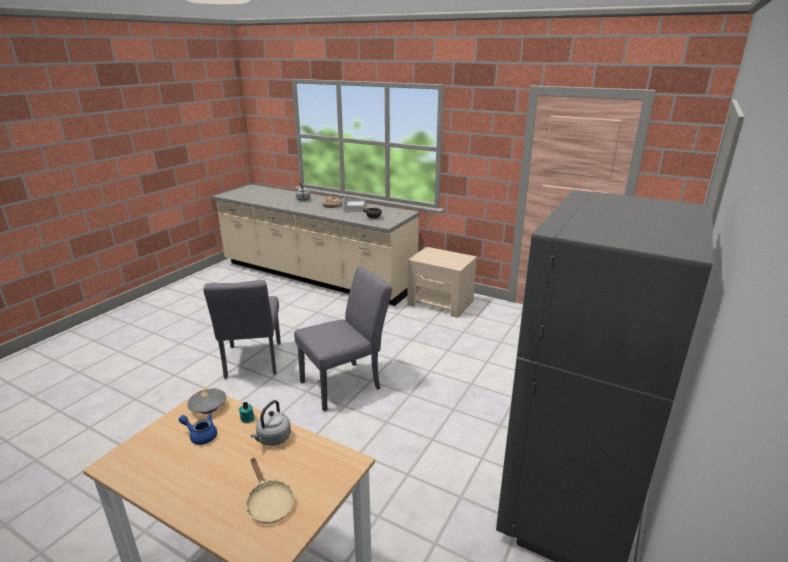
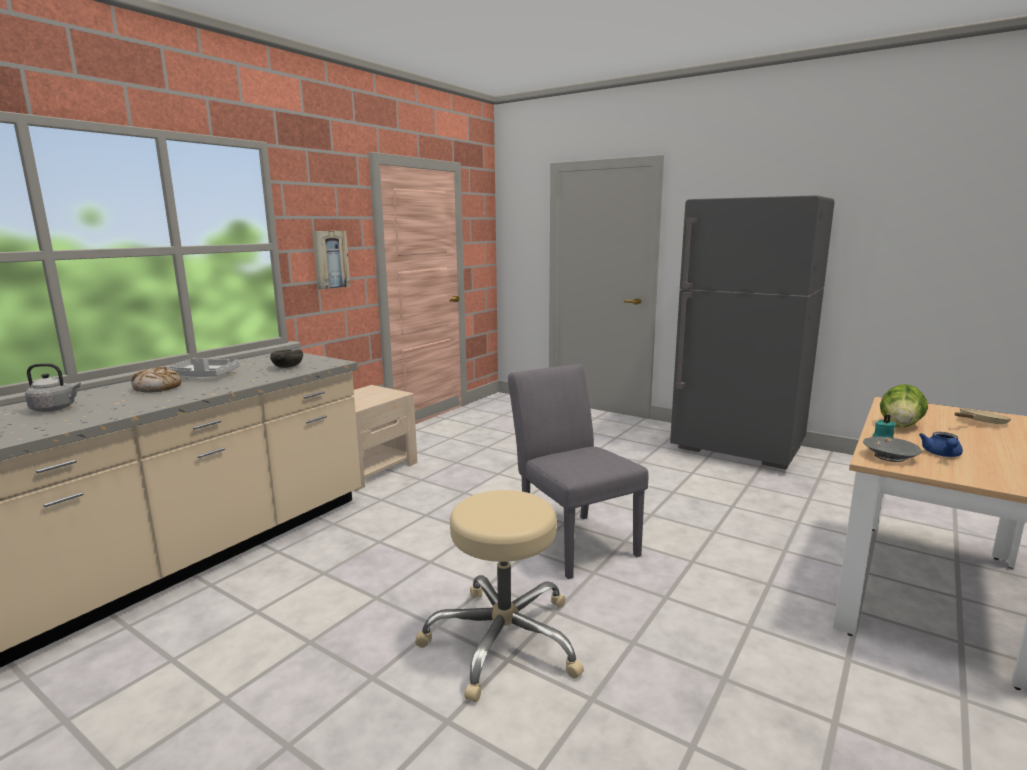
camera: 85 degrees left, 10 degrees down
(252, 363) = (503, 640): grey chair -> beige stool
(273, 439) = (900, 426): grey kettle -> lettuce
(478, 163) = (330, 259): none -> picture

